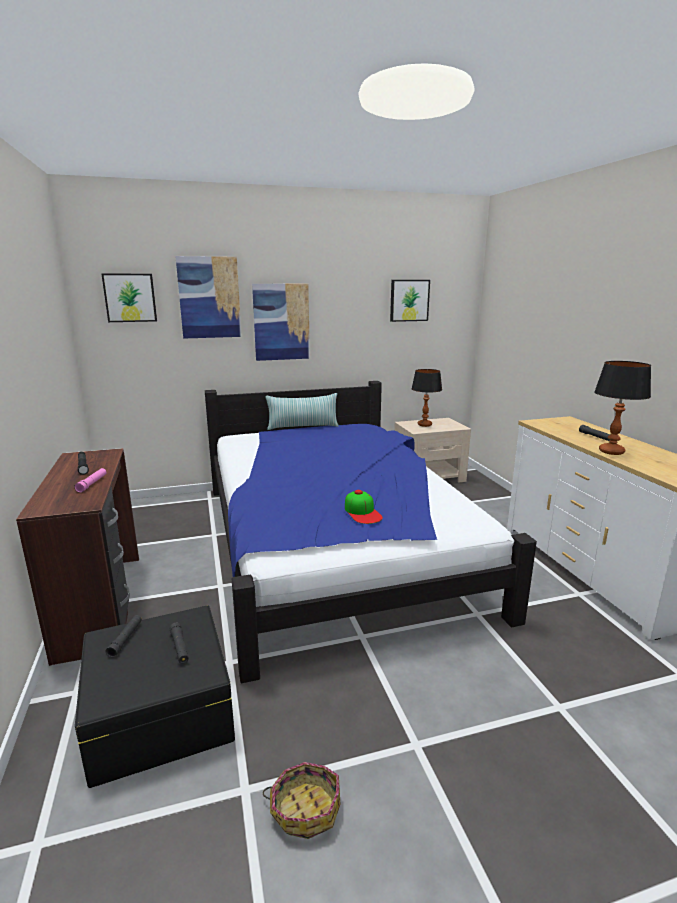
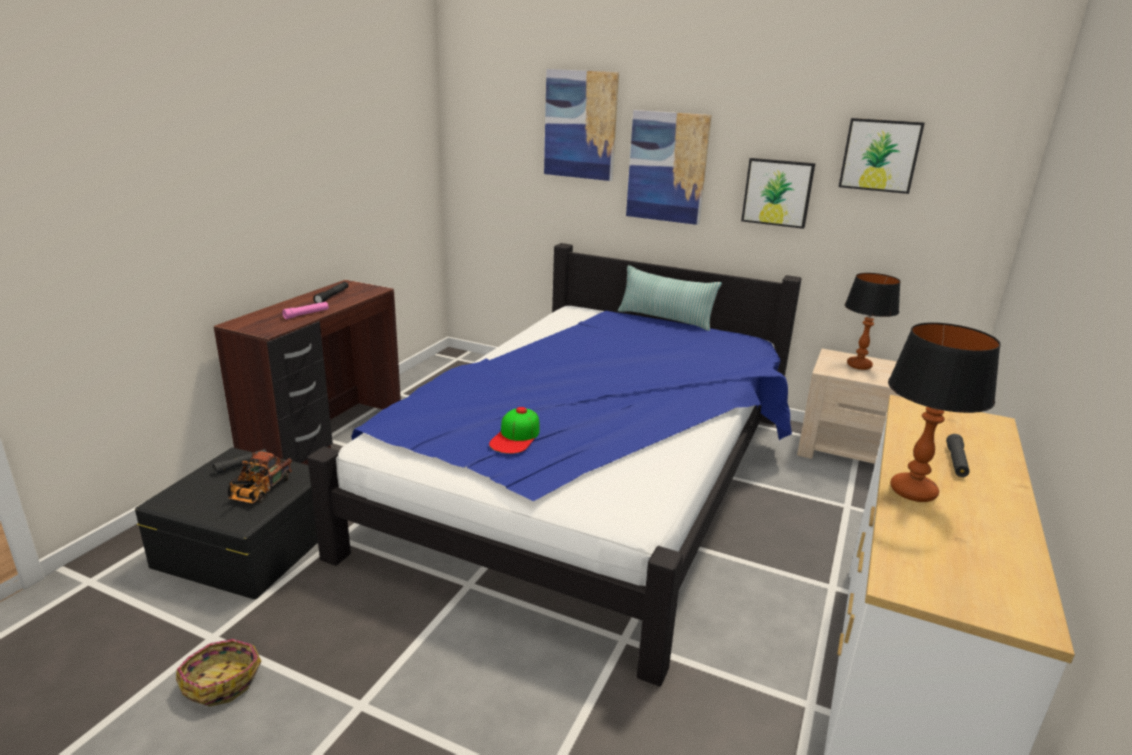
camera: 40 degrees right, 5 degrees up
(130, 297) = (496, 118): picture -> picture (777, 192)
(179, 647) = (259, 491): black flashlight -> toy truck

